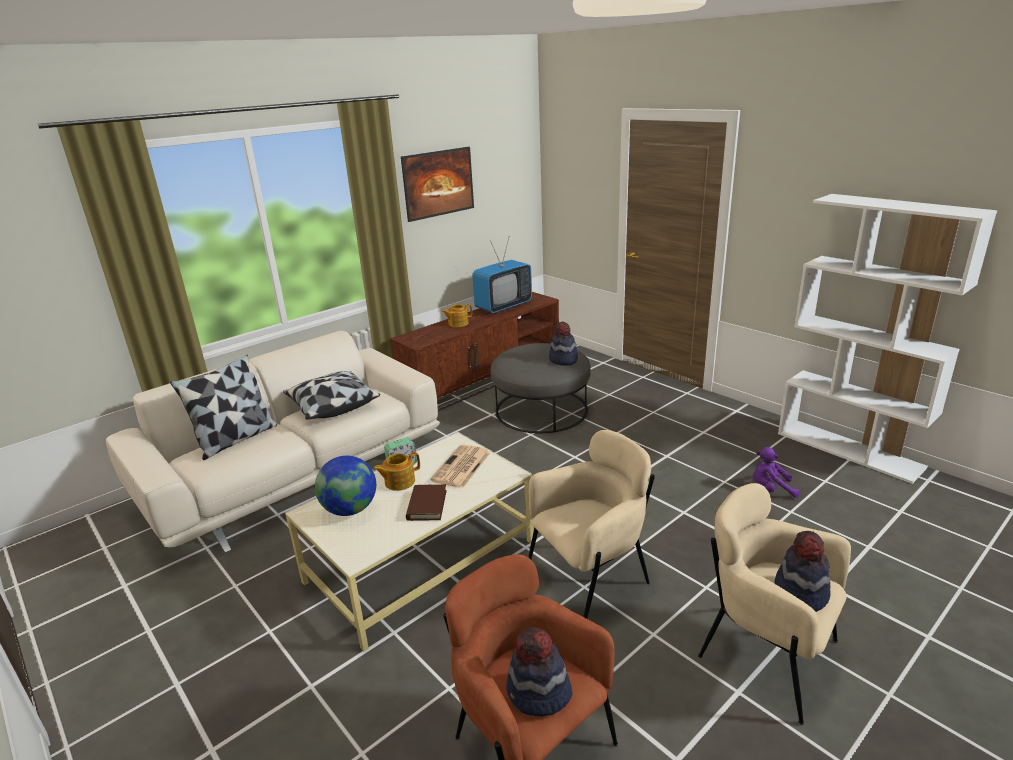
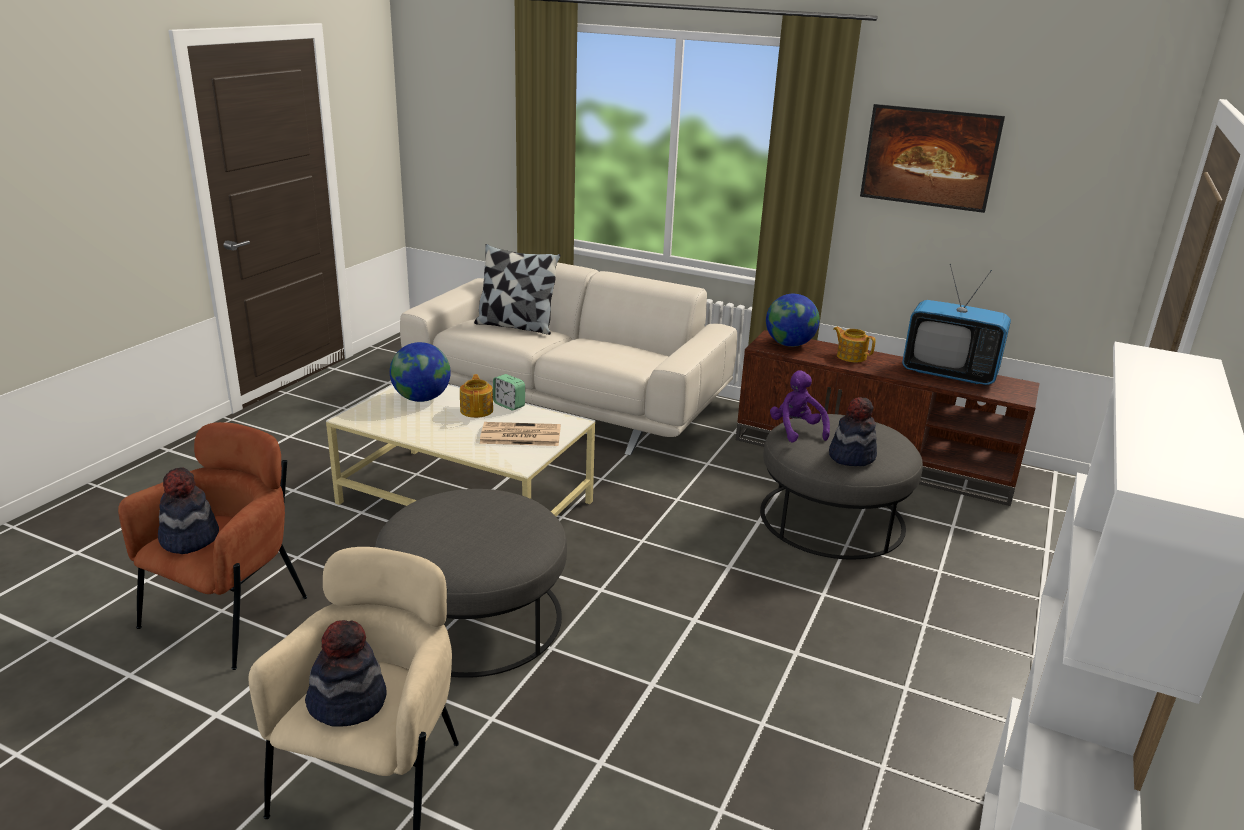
camera: 65 degrees right, 0 degrees up
(332, 406) = (602, 347): pillow -> none
(399, 482) = (477, 410): teapot -> teapot turned 45 degrees clockwise
(422, 336) = (789, 344): none -> globe
(427, 505) = (441, 431): brown book -> none
(590, 579) = (475, 618): beige armchair -> grey ottoman
(771, 489) = (775, 783): purple plush toy -> purple plush toy (796, 430)

